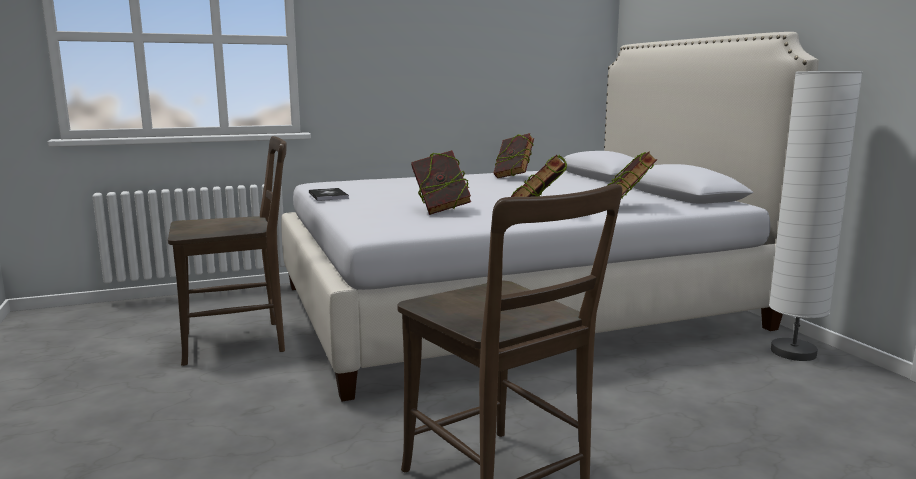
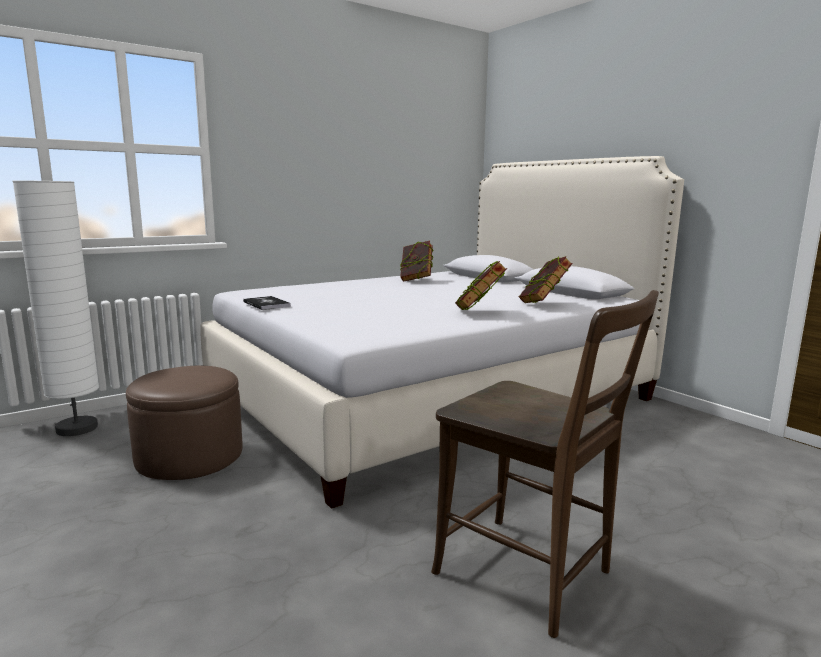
camera: 15 degrees left, 0 degrees up
(240, 341) = (189, 456): brown chair -> brown ottoman
(441, 211) = (392, 315): book -> none
(793, 352) = (675, 418): white floor lamp -> white floor lamp (77, 428)

